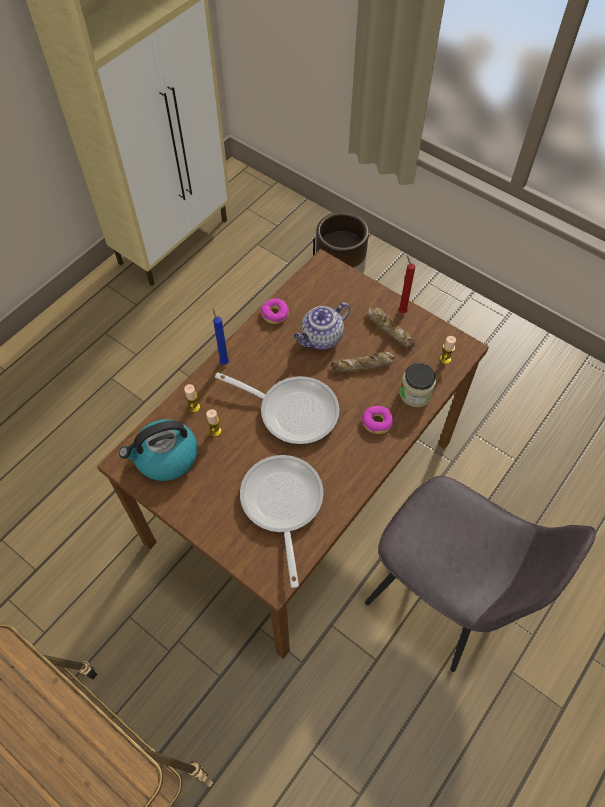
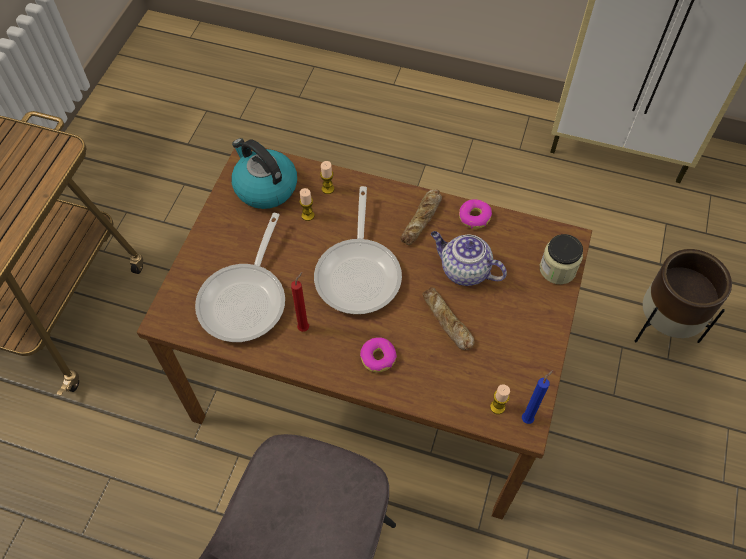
camera: 70 degrees right, 0 degrees up
(224, 362) = (392, 194): blue candle -> blue candle (528, 418)
(282, 505) = (246, 299): frying pan -> frying pan turned 135 degrees clockwise
(390, 329) = (511, 335): bread -> bread (422, 219)
(401, 311) = (545, 340): red candle -> red candle (305, 327)
(415, 394) = (433, 387): jar -> jar (557, 269)

